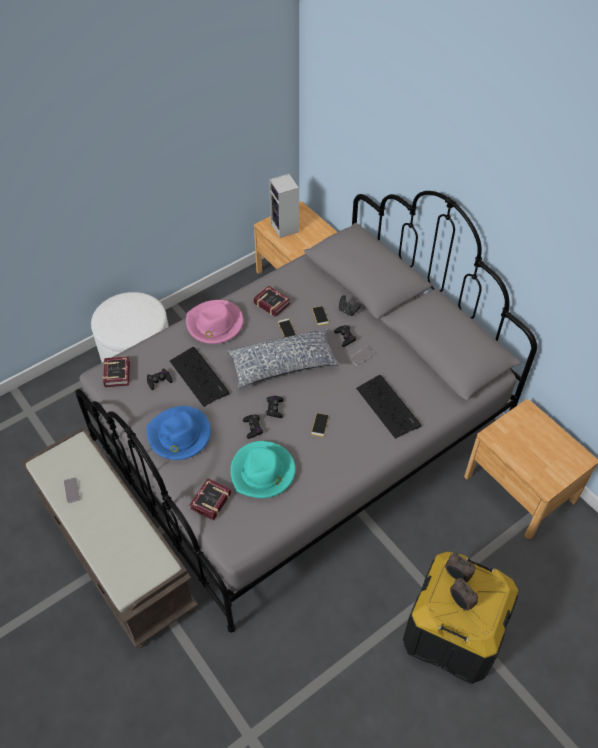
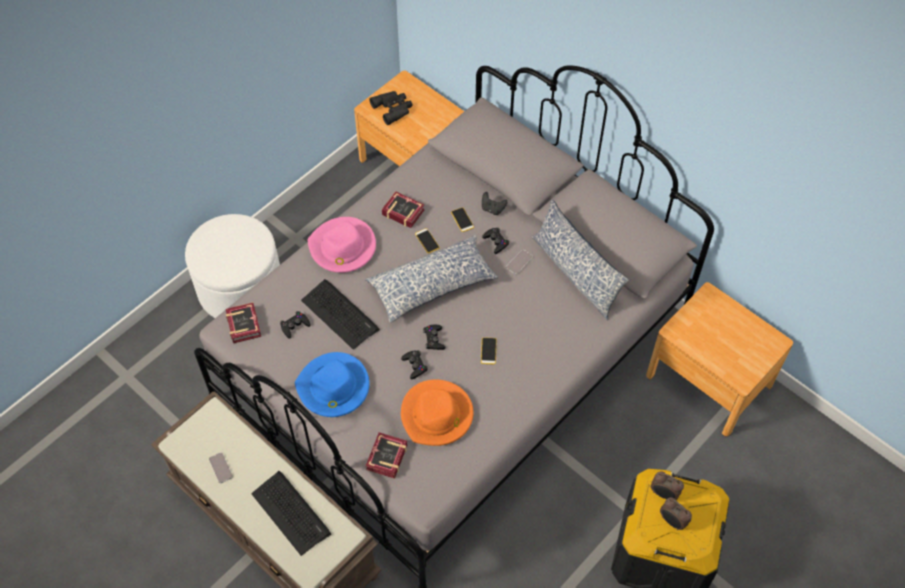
camera: 10 degrees left, 5 degrees up
(263, 472) = (437, 415): turquoise hat -> orange hat
(285, 228) = (393, 108): speaker -> black binoculars
(388, 406) = (560, 318): keyboard -> keyboard (291, 513)
(409, 372) = (575, 273): none -> pillow

